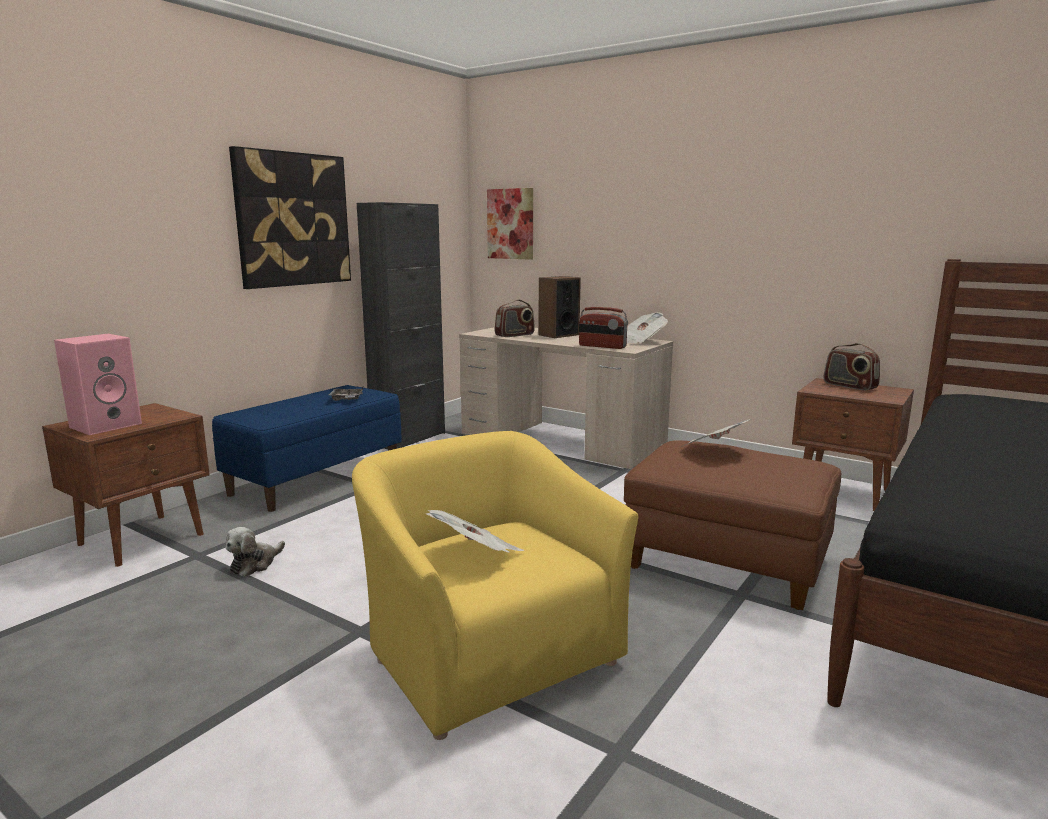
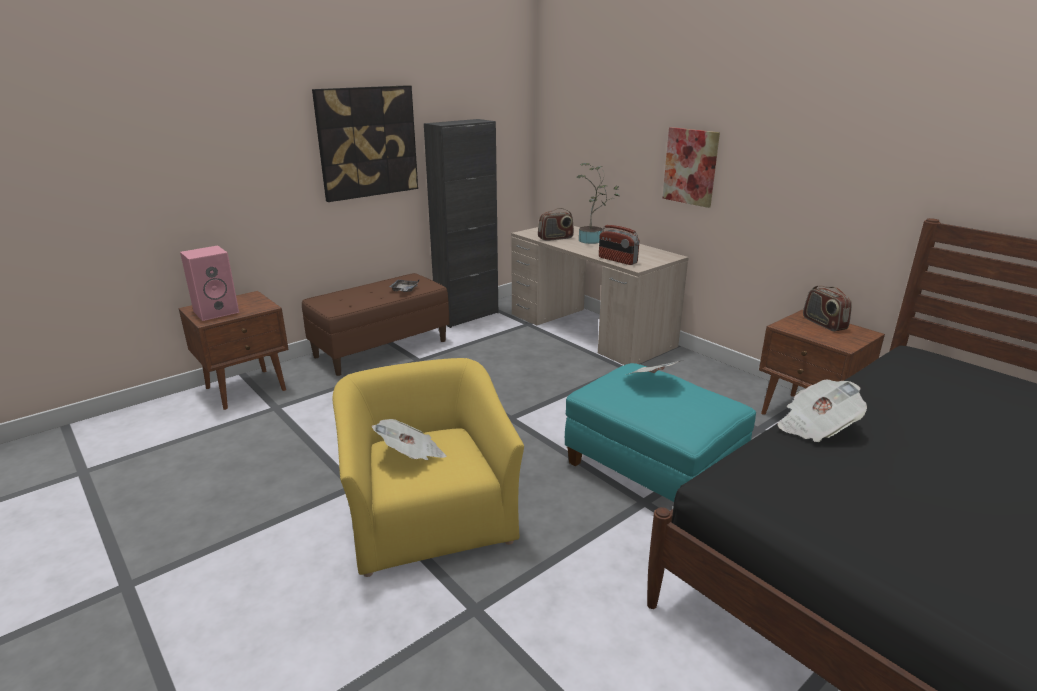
camera: 15 degrees right, 10 degrees up
(255, 564) = (309, 420): plush toy -> none
(316, 478) = (381, 348): blue bench -> brown bench
(510, 224) = (567, 133): picture -> picture (690, 166)
(558, 335) = (593, 240): speaker -> potted plant
(641, 341) = (658, 255): newspaper -> newspaper (816, 427)
(727, 562) = (653, 471): brown ottoman -> turquoise ottoman

